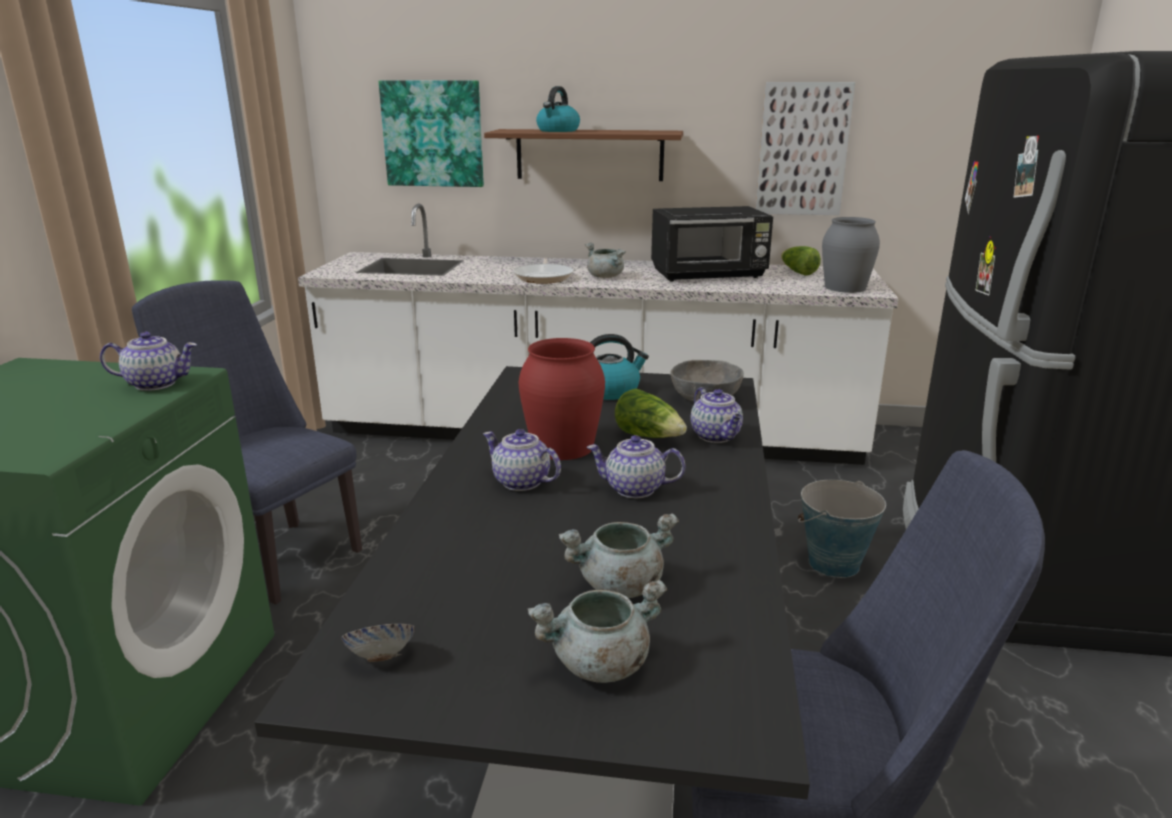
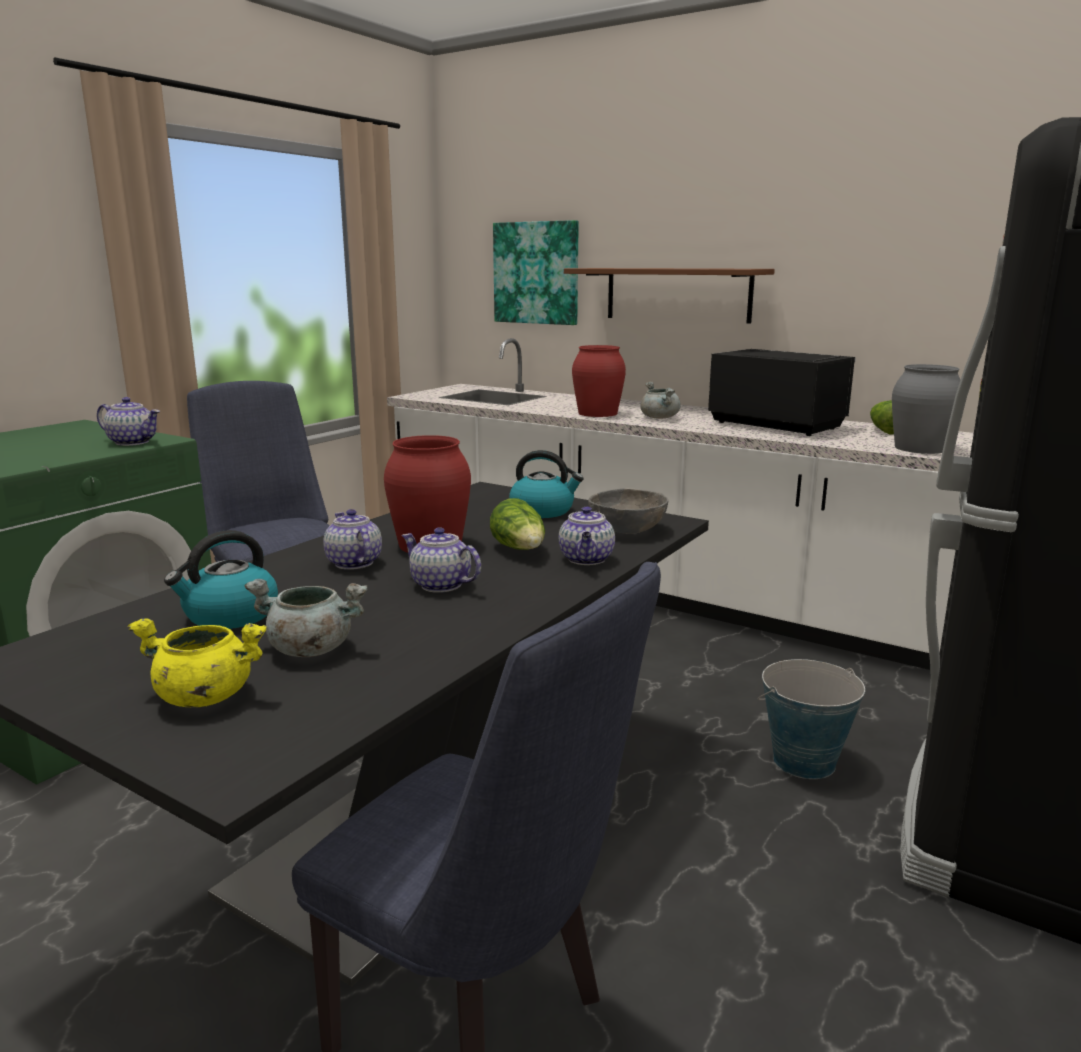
camera: 25 degrees right, 5 degrees down
(381, 657) = (66, 652): bowl -> none
(544, 277) = (598, 413): frying pan -> red vase
(558, 131) = (639, 268): kettle -> kettle (230, 615)
(600, 664) = (204, 697): grey cooking pot -> yellow cooking pot
(709, 275) = (775, 425): black microwave -> black microwave turned 150 degrees counterclockwise
(803, 149) = (911, 290): picture -> none

